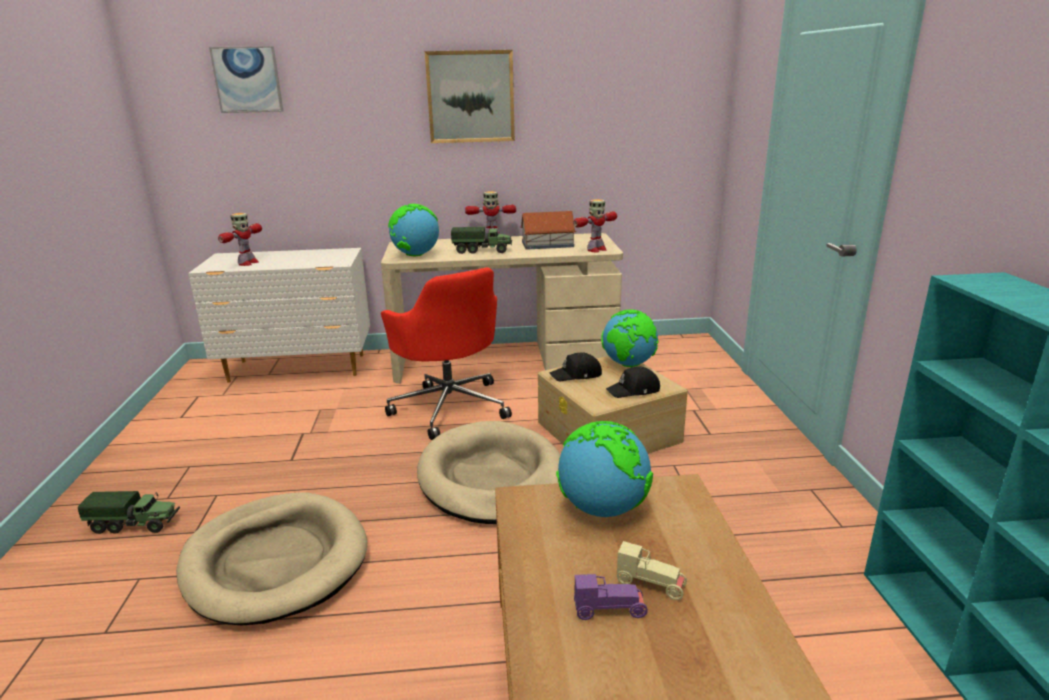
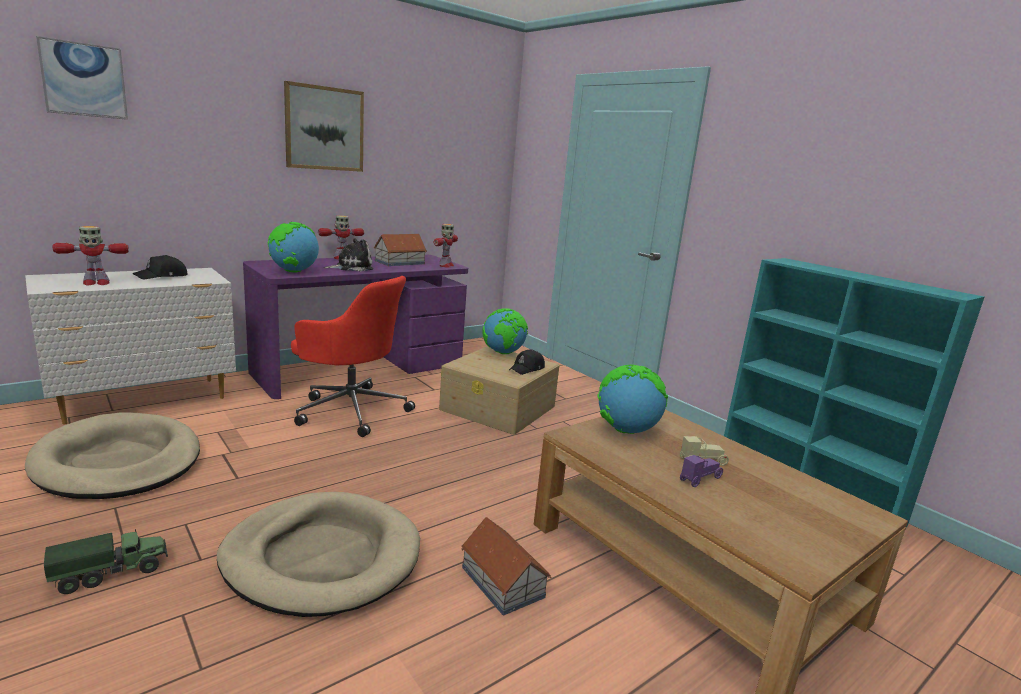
camera: 35 degrees left, 5 degrees down
(247, 263) = (95, 283): toy robot -> toy robot turned 75 degrees clockwise
(399, 648) = (502, 581): none -> toy house
(482, 251) = (351, 267): toy truck -> plush toy
(491, 478) = (445, 454): beige dog bed -> beige dog bed (118, 462)
(504, 359) = (360, 369): beige desk -> purple desk
(577, 375) = (475, 364): black cap -> black cap (162, 276)

